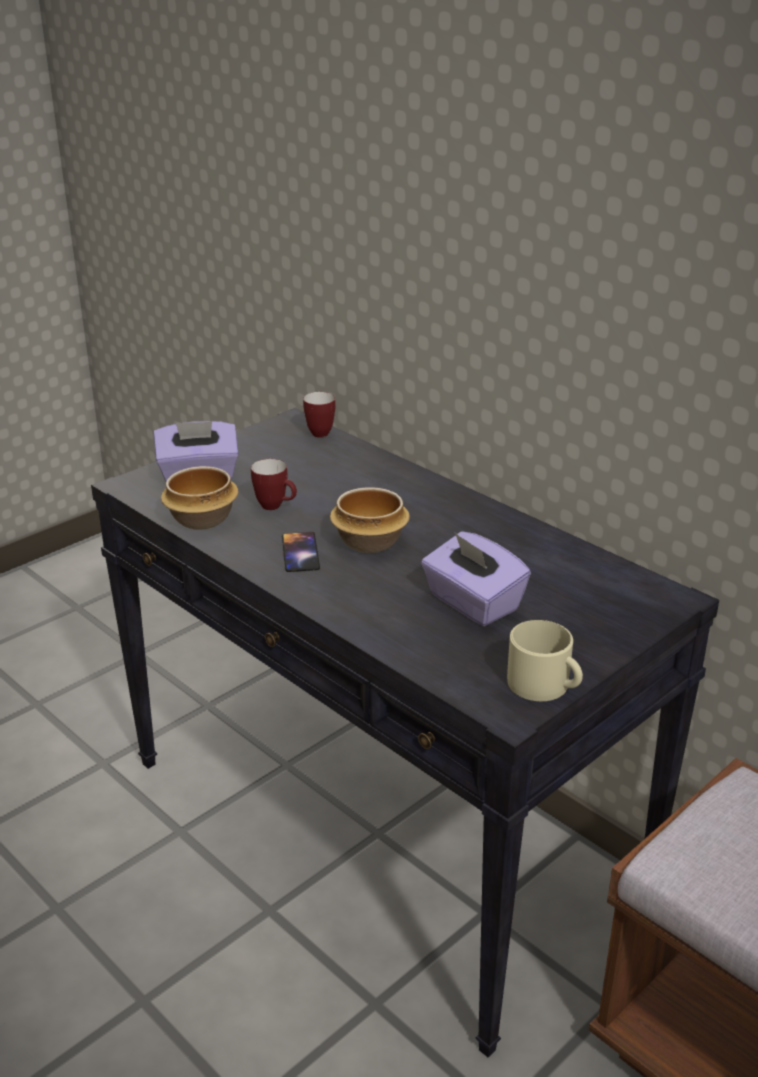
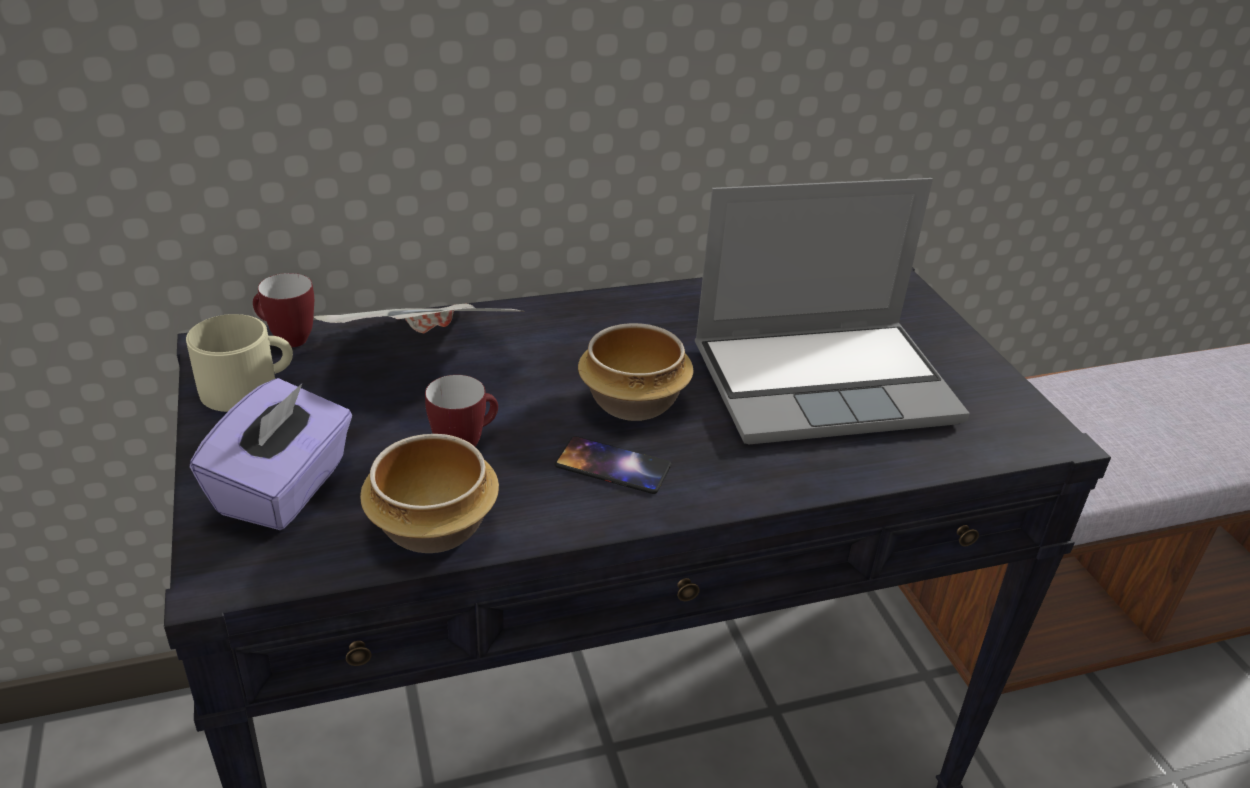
camera: 65 degrees left, 5 degrees up
(344, 472) = (427, 359): none -> newspaper
(472, 603) = (825, 382): purple tissue box -> laptop
(544, 685) = (1008, 398): beige mug -> beige mug (248, 388)

